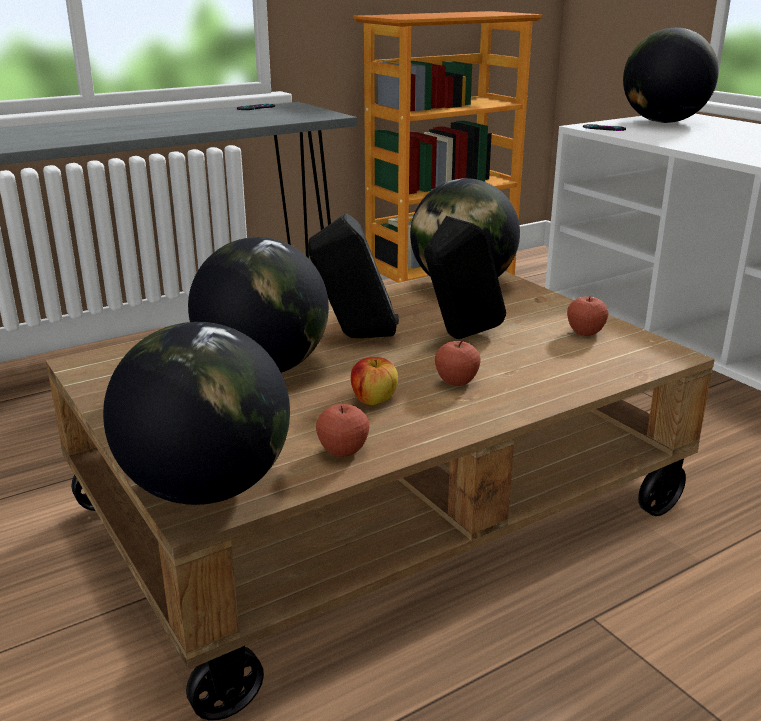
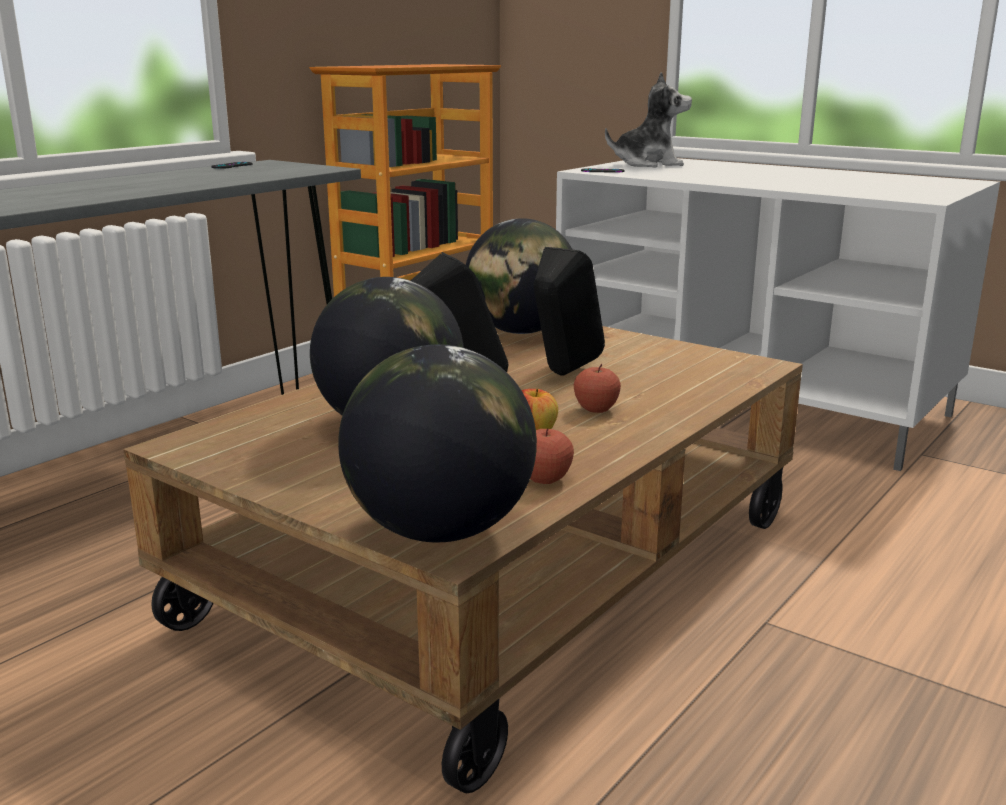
camera: 20 degrees left, 5 degrees down
(585, 332) = (674, 357): apple -> none
(663, 122) = (648, 164): globe -> plush toy

